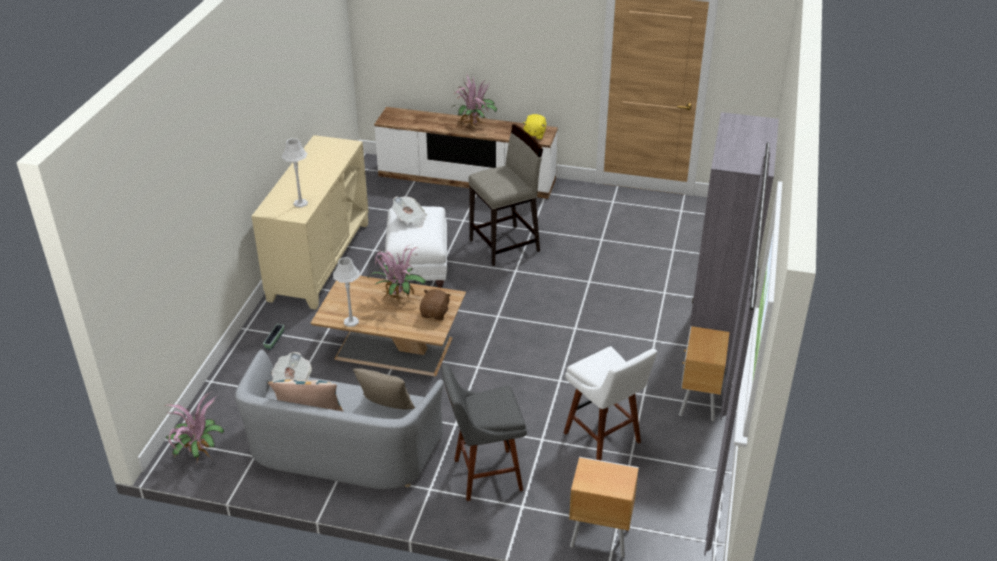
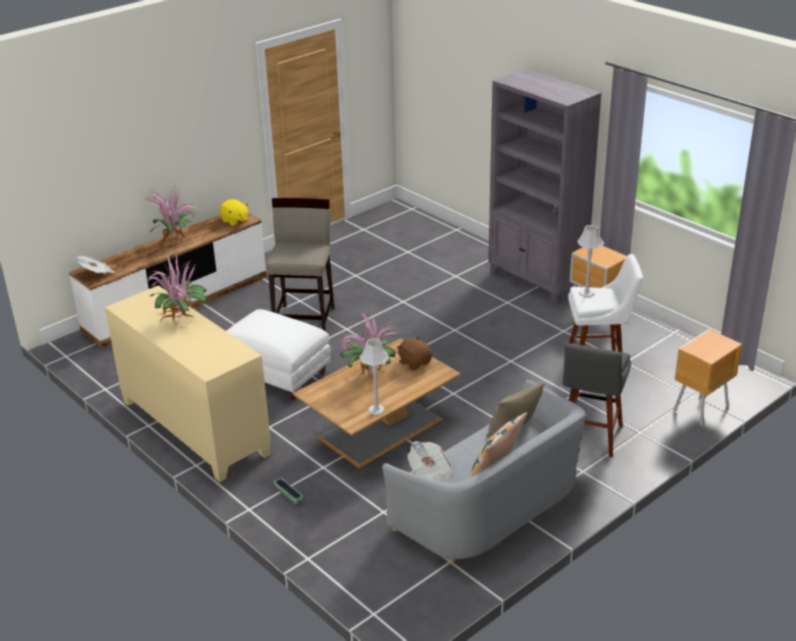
camera: 55 degrees left, 5 degrees down
(198, 454) = (413, 600): potted plant -> potted plant (181, 320)
(300, 203) = (222, 348): grey table lamp -> grey table lamp (586, 293)
(410, 219) = (264, 327): newspaper -> newspaper (96, 273)

